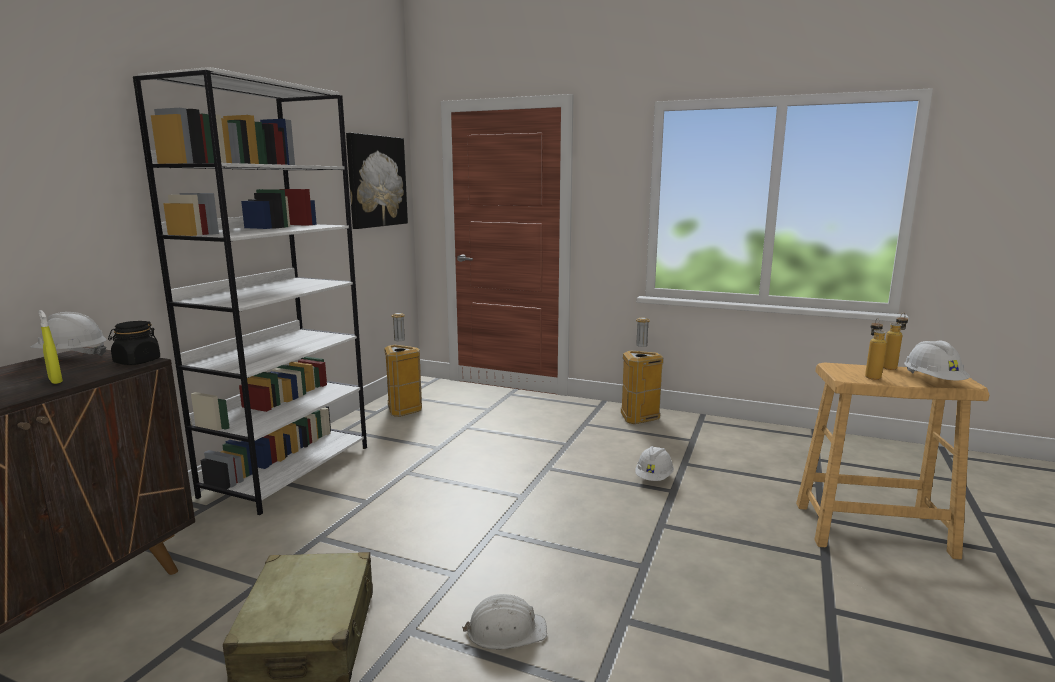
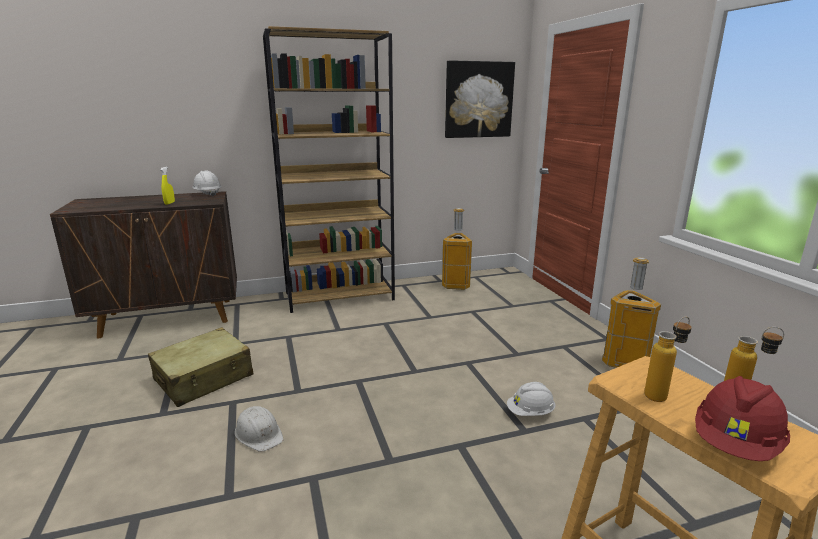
camera: 50 degrees right, 5 degrees up
(137, 362) = (211, 202): black jar -> none
(288, 470) = (340, 296): white bookcase -> brown bookcase
(933, 381) = (736, 443): white hard hat -> red hard hat

